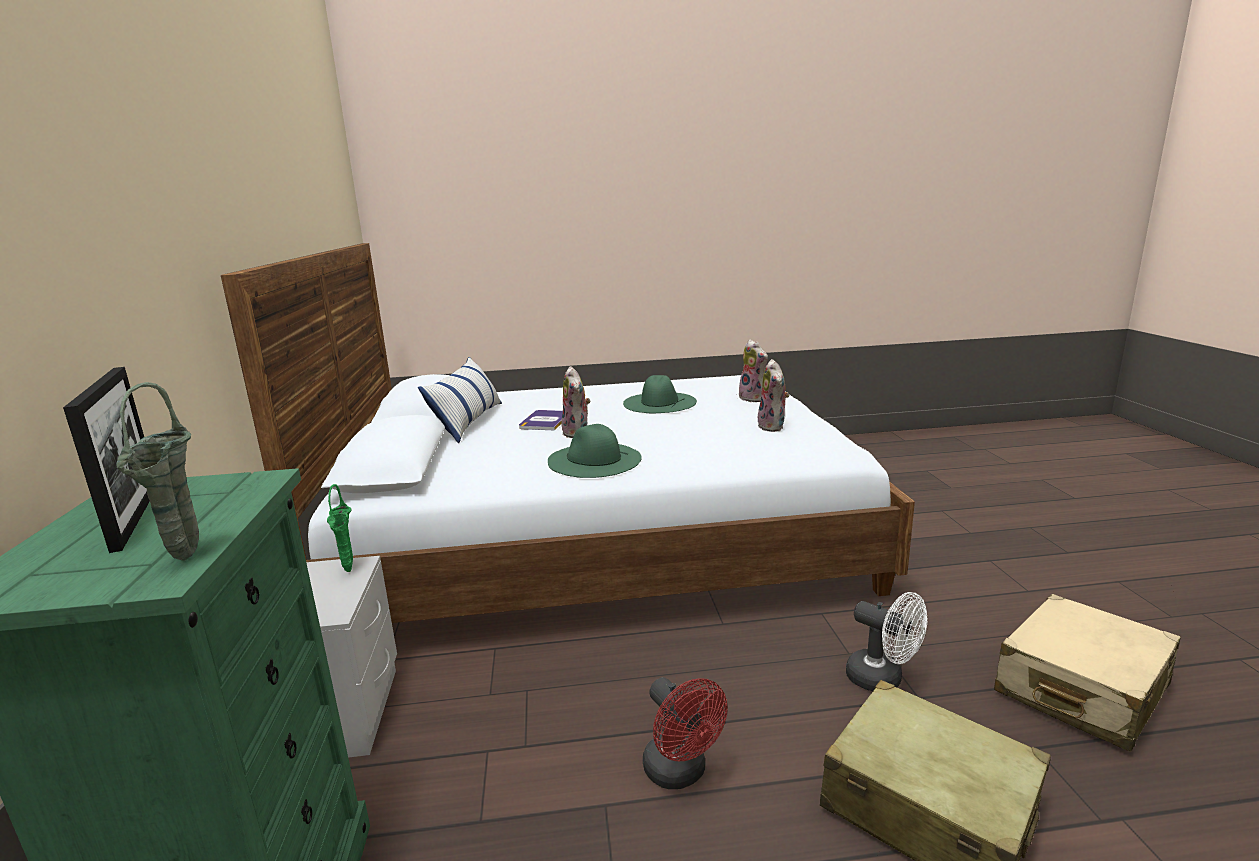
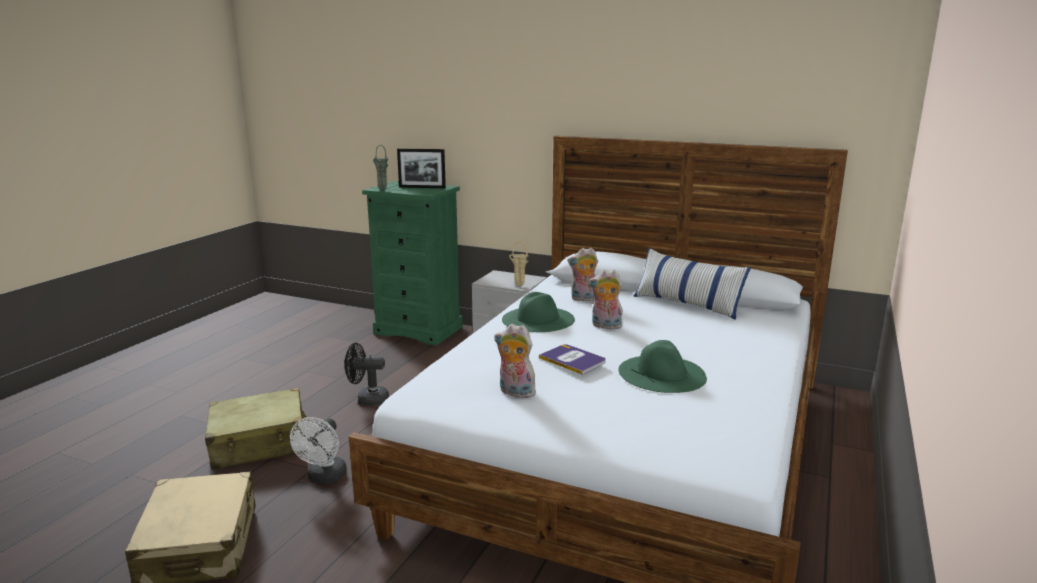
camera: 120 degrees right, 0 degrees up
(349, 571) = (518, 285): green vase -> beige vase
(545, 421) = (655, 323): book -> book (573, 360)
(681, 773) = (367, 399): red fan -> black fan
(754, 398) = (622, 422): plush toy -> plush toy (584, 299)
(883, 679) = (324, 478): white fan -> white fan turned 60 degrees counterclockwise

